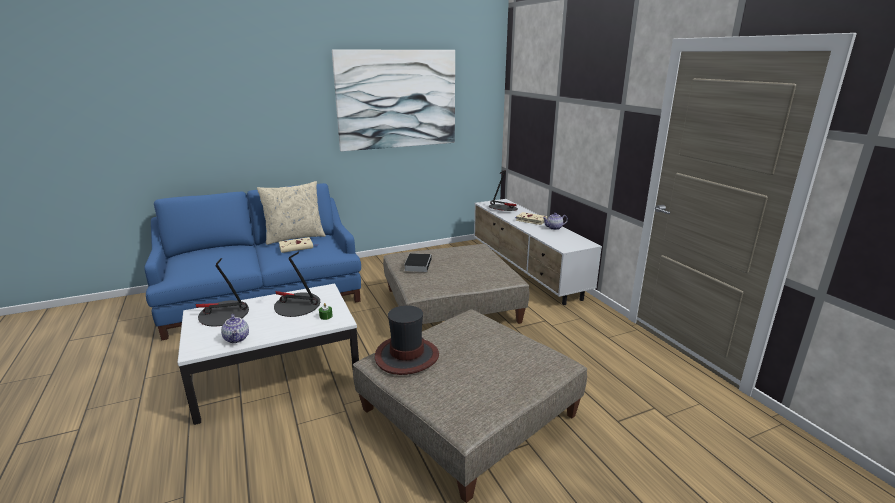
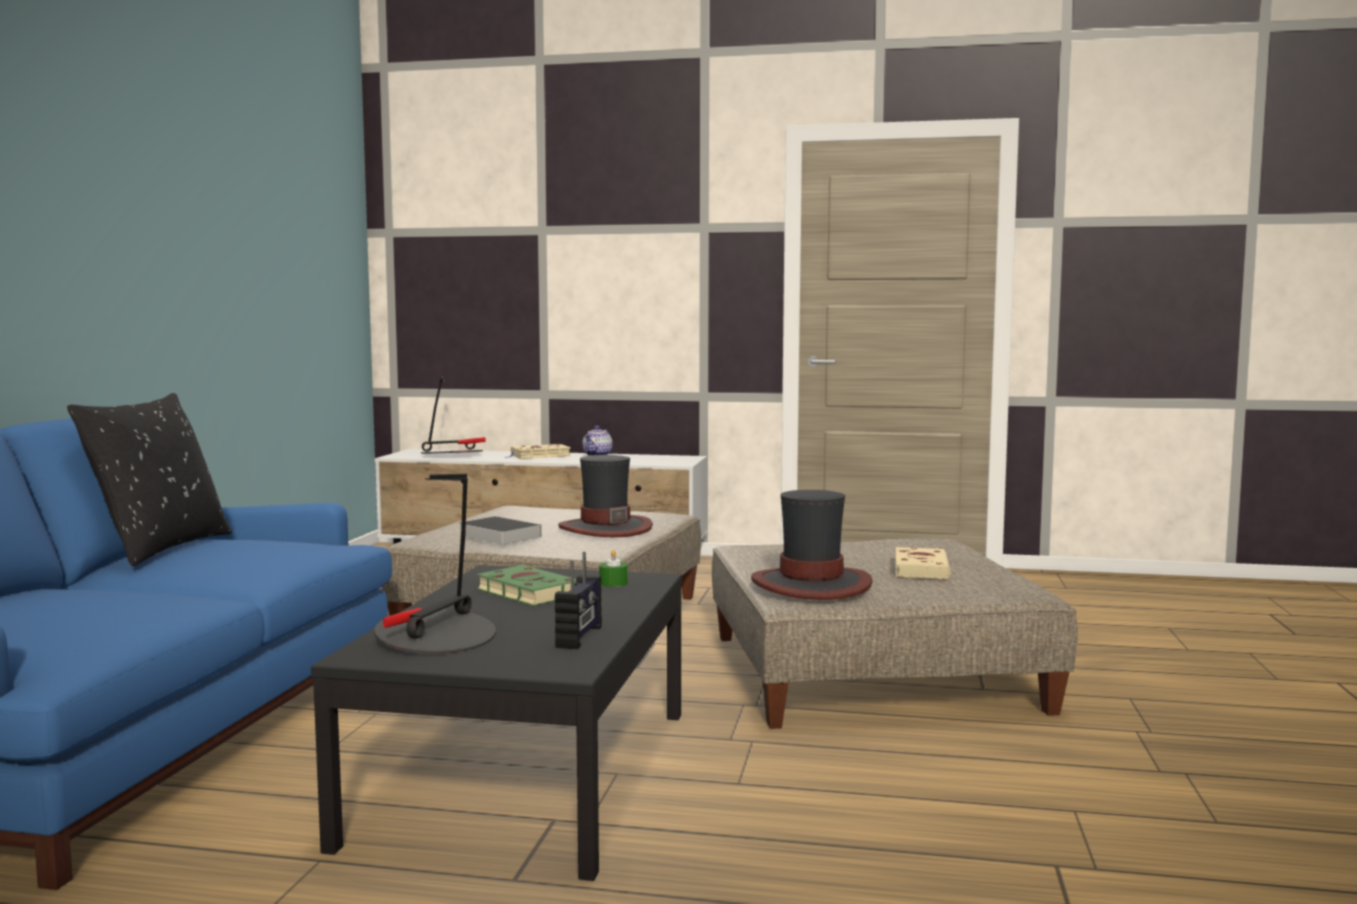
camera: 55 degrees left, 15 degrees down
(237, 338) = (580, 637): teapot -> radio
(277, 373) = (526, 774): white coffee table -> black coffee table
(295, 237) = (159, 548): beige pillow -> black pillow
(297, 247) = (236, 550): beige book -> beige book (920, 568)
(297, 306) = (526, 592): table lamp -> green book
(397, 99) = (233, 220): picture -> none
(465, 276) = (605, 528): none -> hat

